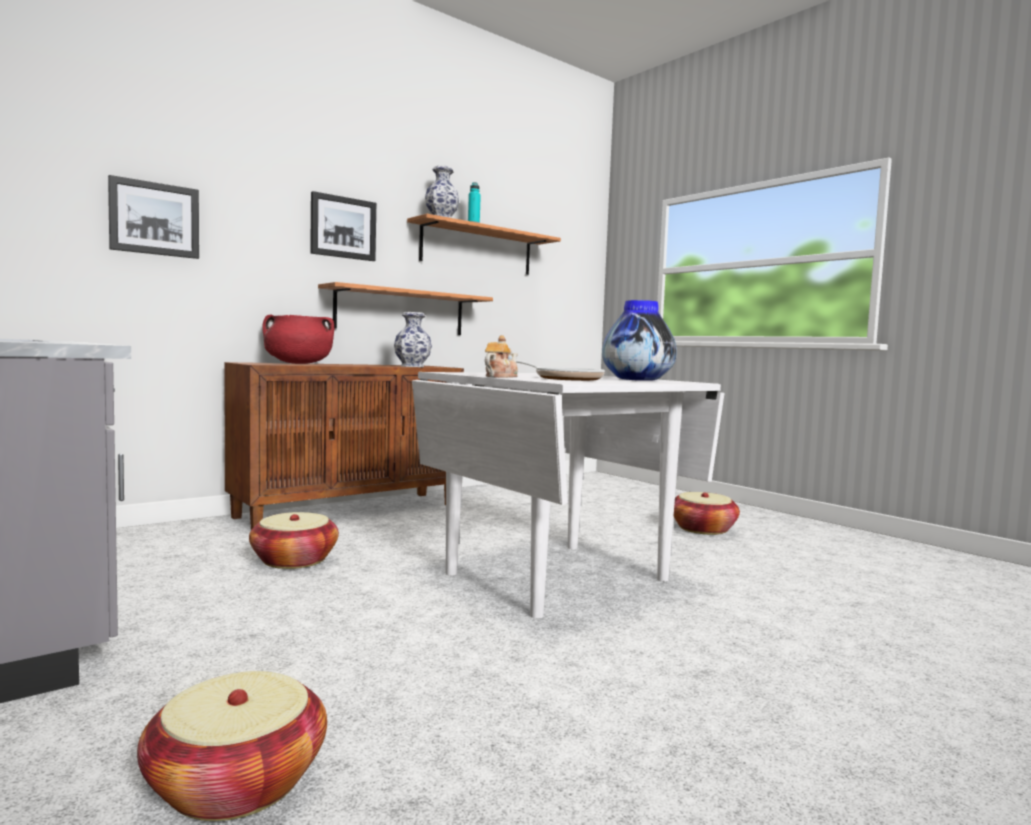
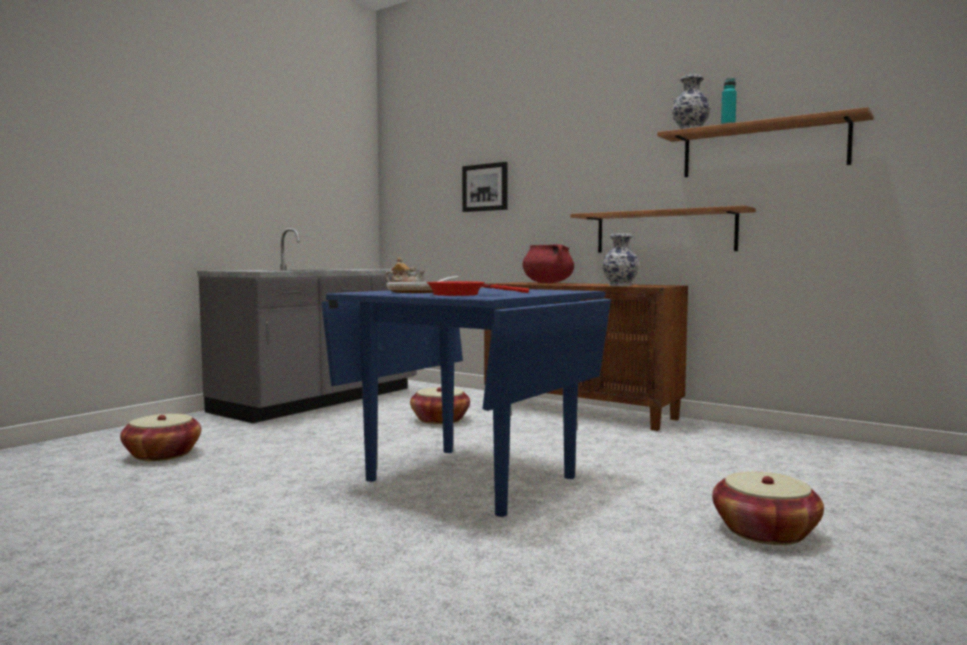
camera: 75 degrees right, 0 degrees up
(343, 227) = (608, 163): picture -> none
(556, 576) = (471, 478): white dining table -> blue dining table
(637, 380) = (461, 294): vase -> red frying pan

